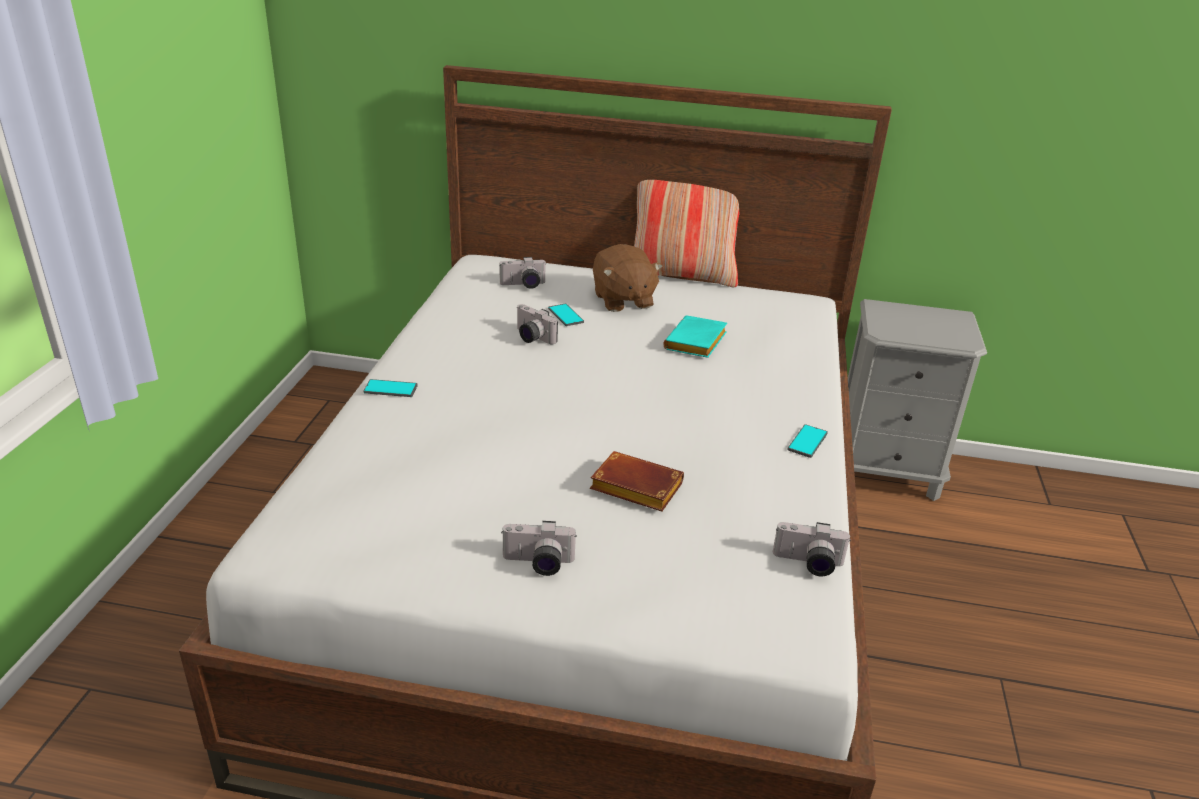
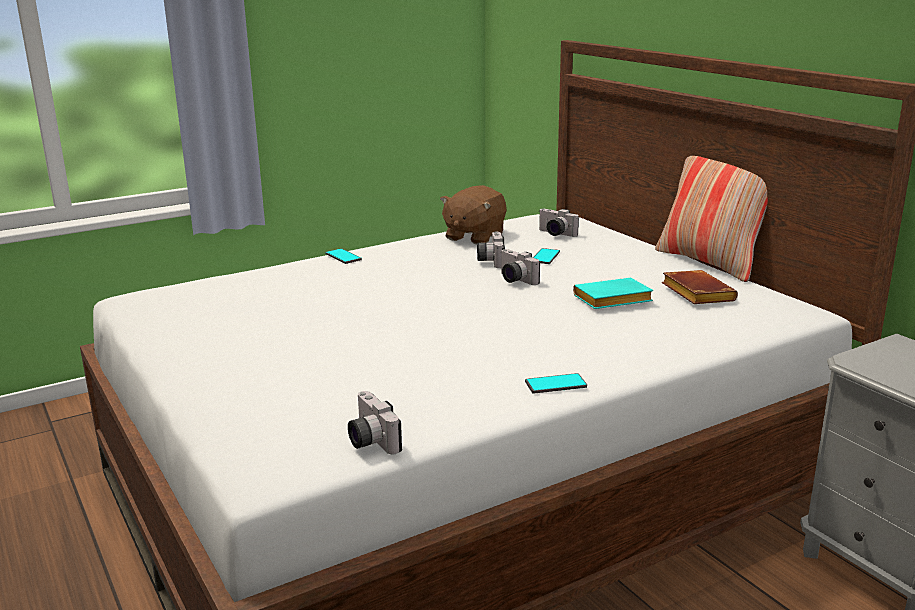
camera: 50 degrees right, 10 degrees down
(538, 564) = (220, 358): camera -> camera (514, 280)
(622, 300) = (614, 261): brown plush toy -> brown plush toy (474, 236)
(633, 488) = (360, 352): brown book -> brown book (695, 293)

